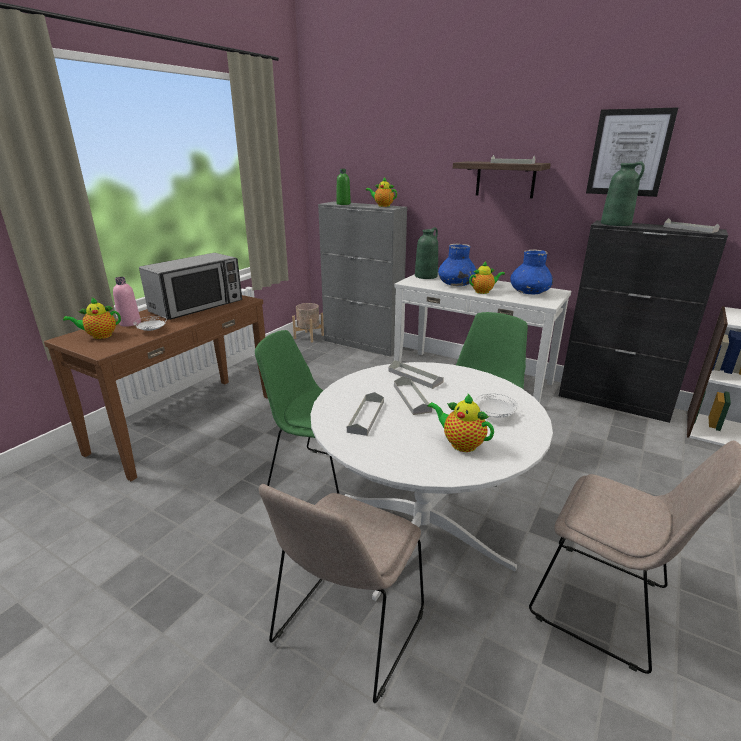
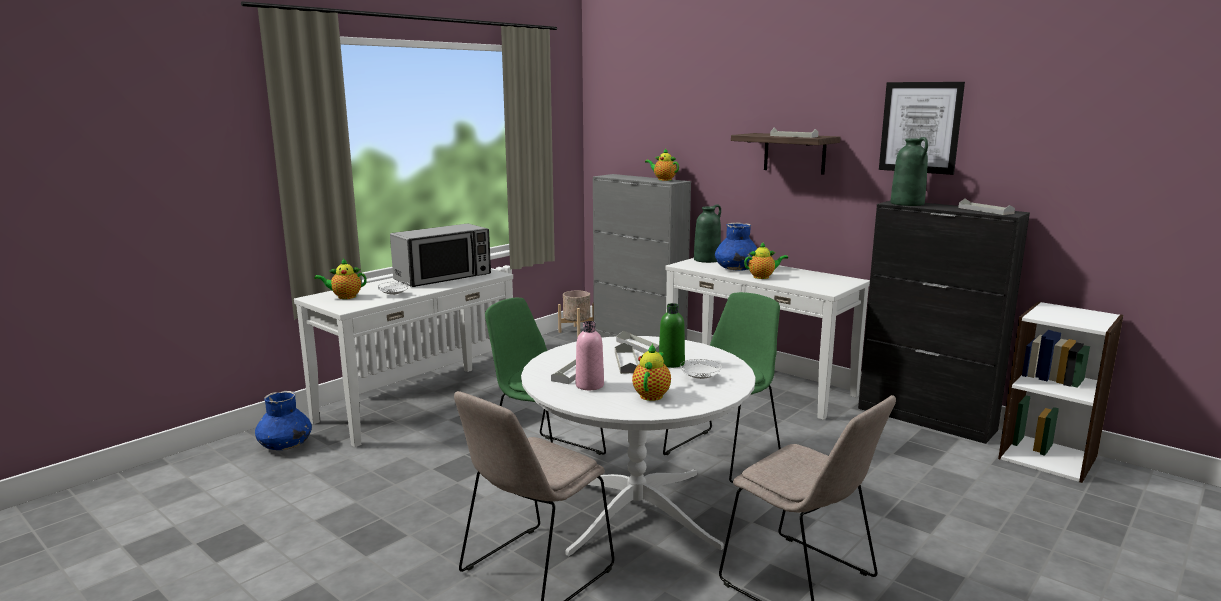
camera: 10 degrees right, 10 degrees down
(130, 323) = (374, 288): pink bottle -> pink bottle (589, 385)
(185, 422) = (418, 403): brown console table -> white console table
(343, 204) = (620, 177): green bottle -> green bottle (671, 363)
(460, 444) = (652, 395): teapot -> teapot turned 60 degrees clockwise
(529, 292) = (817, 280): blue vase -> blue vase (285, 445)

